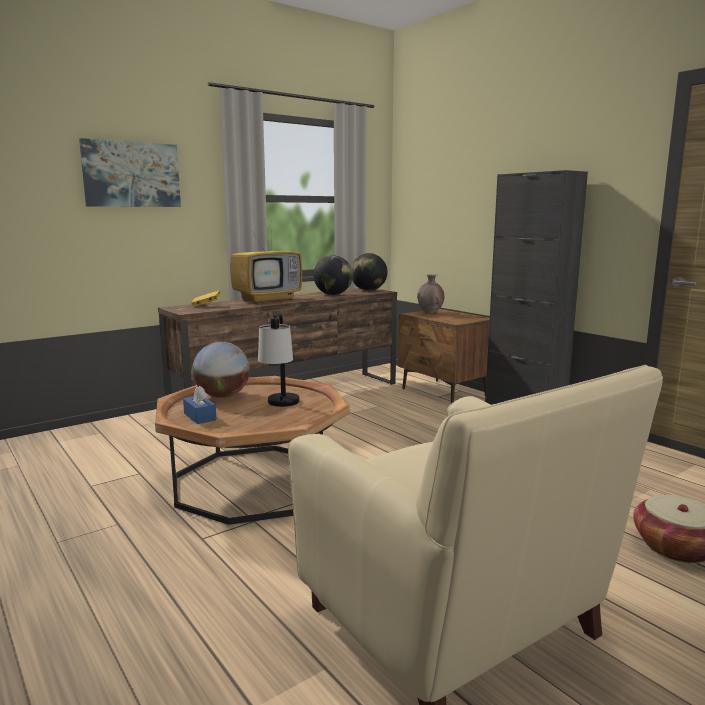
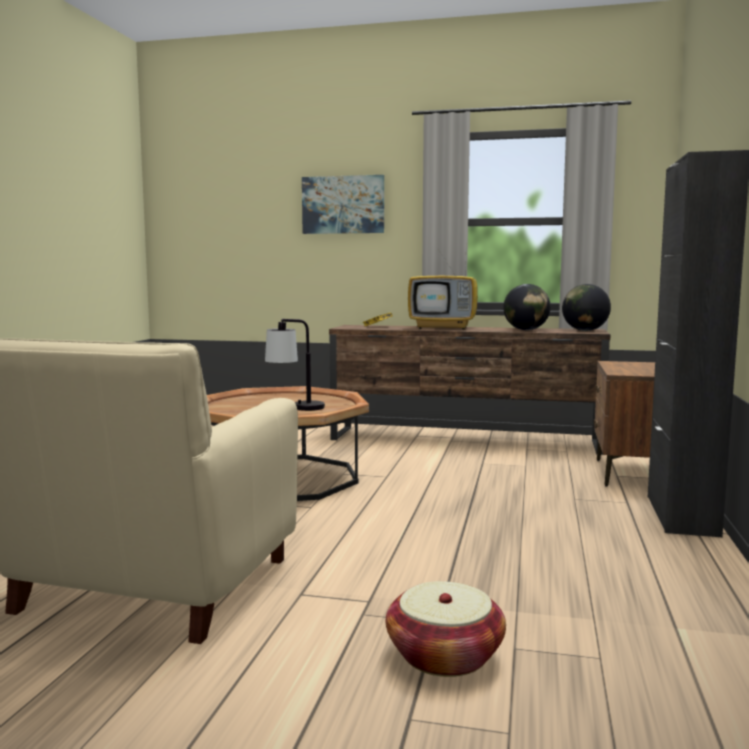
camera: 50 degrees right, 5 degrees down
(200, 417) = (235, 403): blue tissue box -> none
(222, 396) = (289, 397): globe -> none
(430, 312) = (639, 364): brown vase -> none

